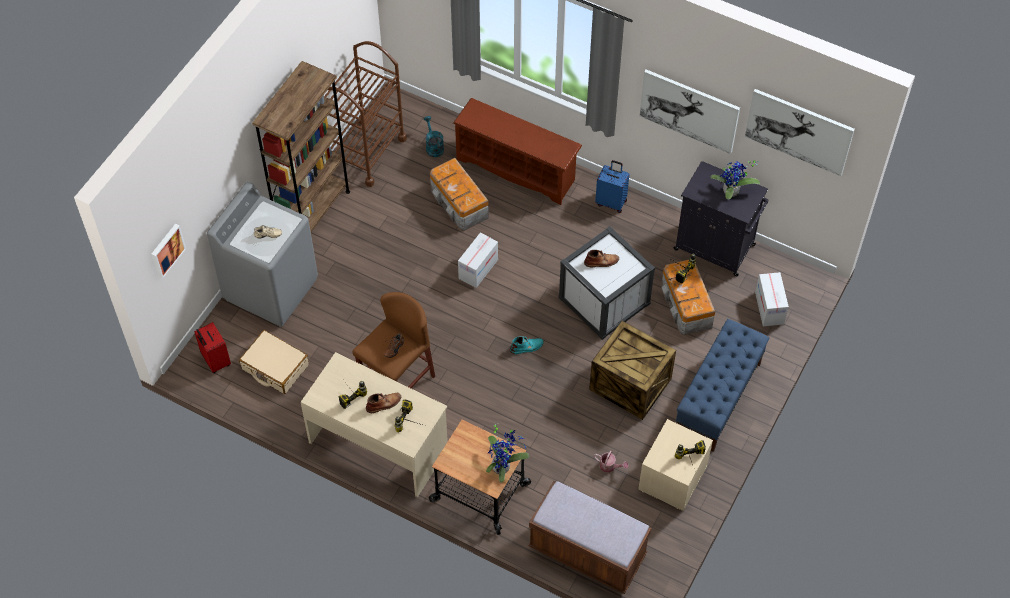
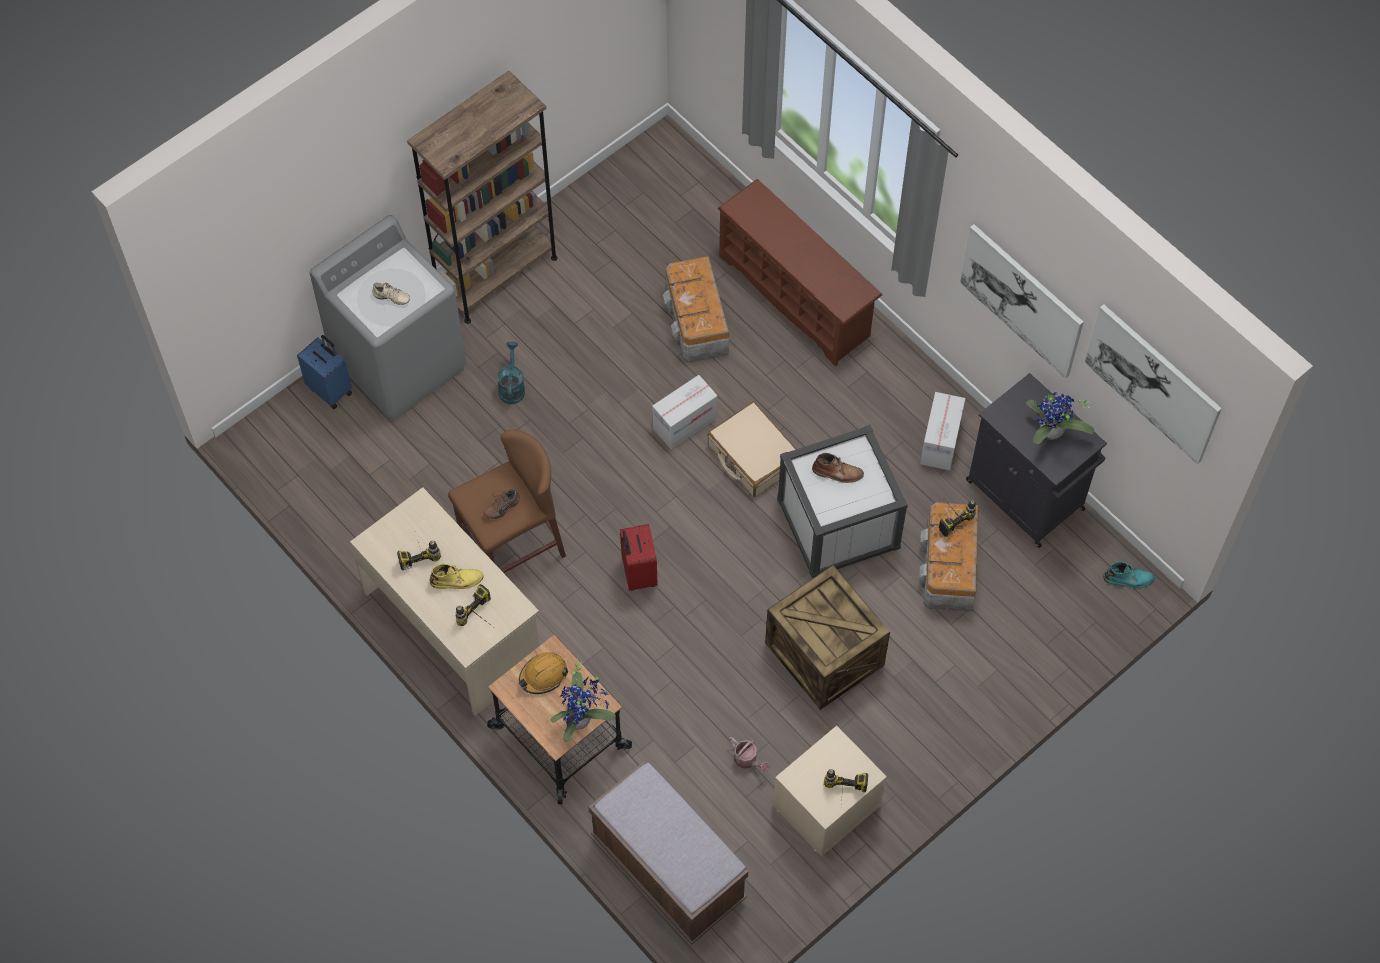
camera: 20 degrees right, 5 degrees up
(166, 250) = (237, 282): picture -> none
(215, 361) = (288, 441): red suitcase -> red suitcase (638, 573)
(275, 367) = (361, 474): beige suitcase -> beige suitcase (753, 456)
(366, 152) = (601, 208): brown cart -> none
(384, 404) = (457, 580): brown boot -> yellow boot
(433, 146) = (695, 228): turquoise watering can -> turquoise watering can (511, 386)
(465, 447) = (543, 675): none -> orange hard hat
(527, 347) = (705, 555): turquoise boot -> turquoise boot (1129, 579)
(611, 202) = (908, 384): blue suitcase -> blue suitcase (330, 389)
(718, 398) = (937, 715): blue bench -> none
(769, 308) = (1065, 608): cardboard box -> cardboard box (940, 442)

